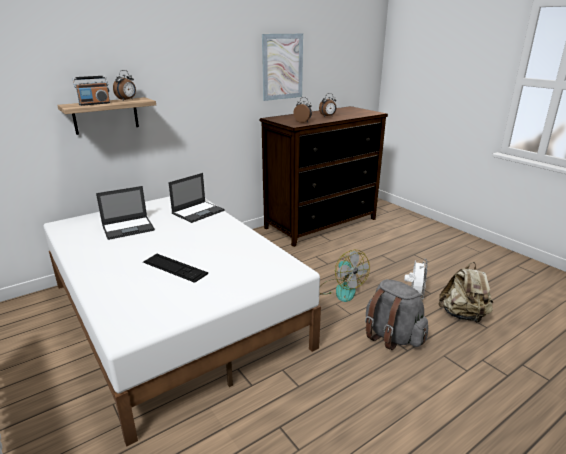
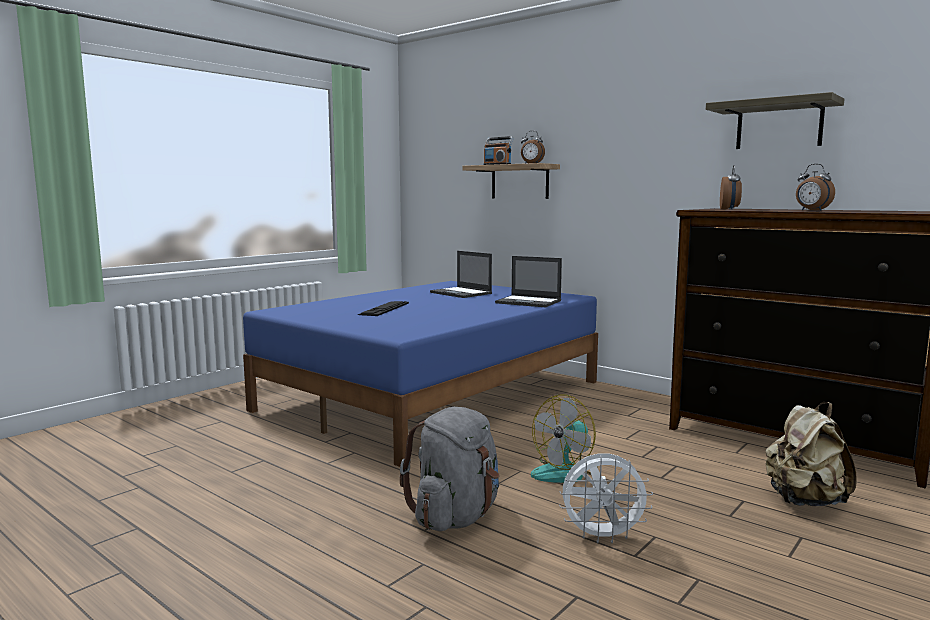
camera: 75 degrees right, 15 degrees down
(175, 314) = (434, 395): white bed -> blue bed
(282, 67) = (779, 125): picture -> shelf
(463, 315) = (576, 593): beige backpack -> beige backpack (804, 501)

